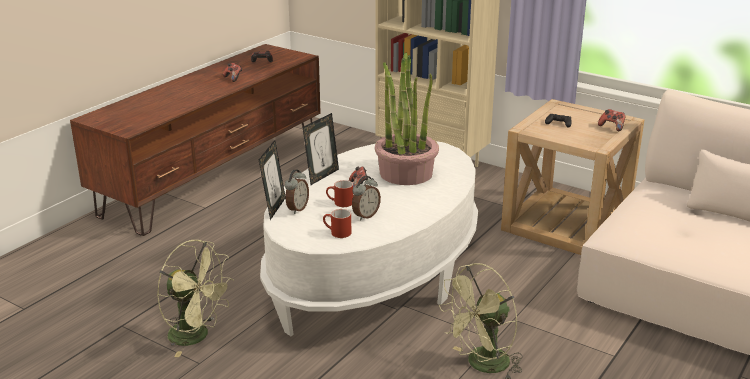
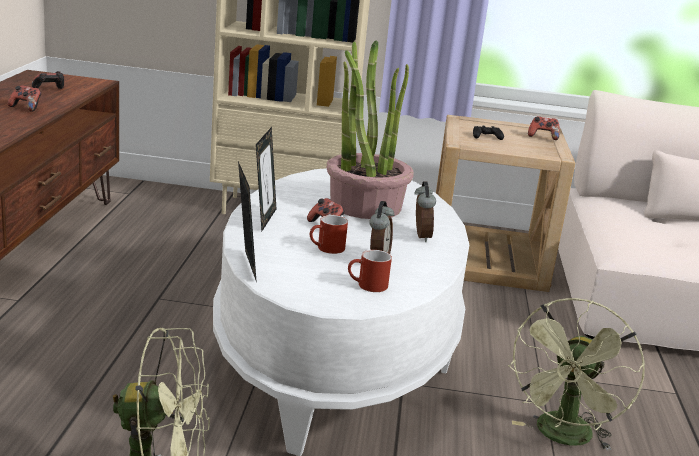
camera: 30 degrees left, 5 degrees down
(297, 209) = (277, 263): alarm clock -> alarm clock (420, 236)

